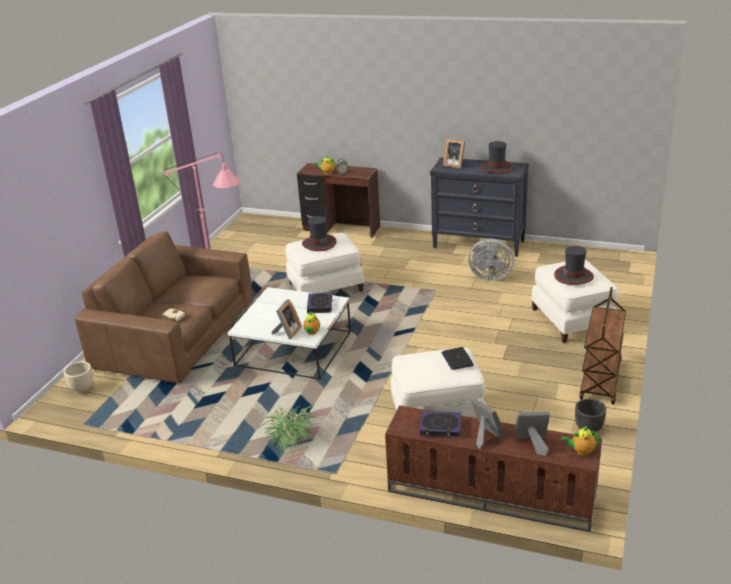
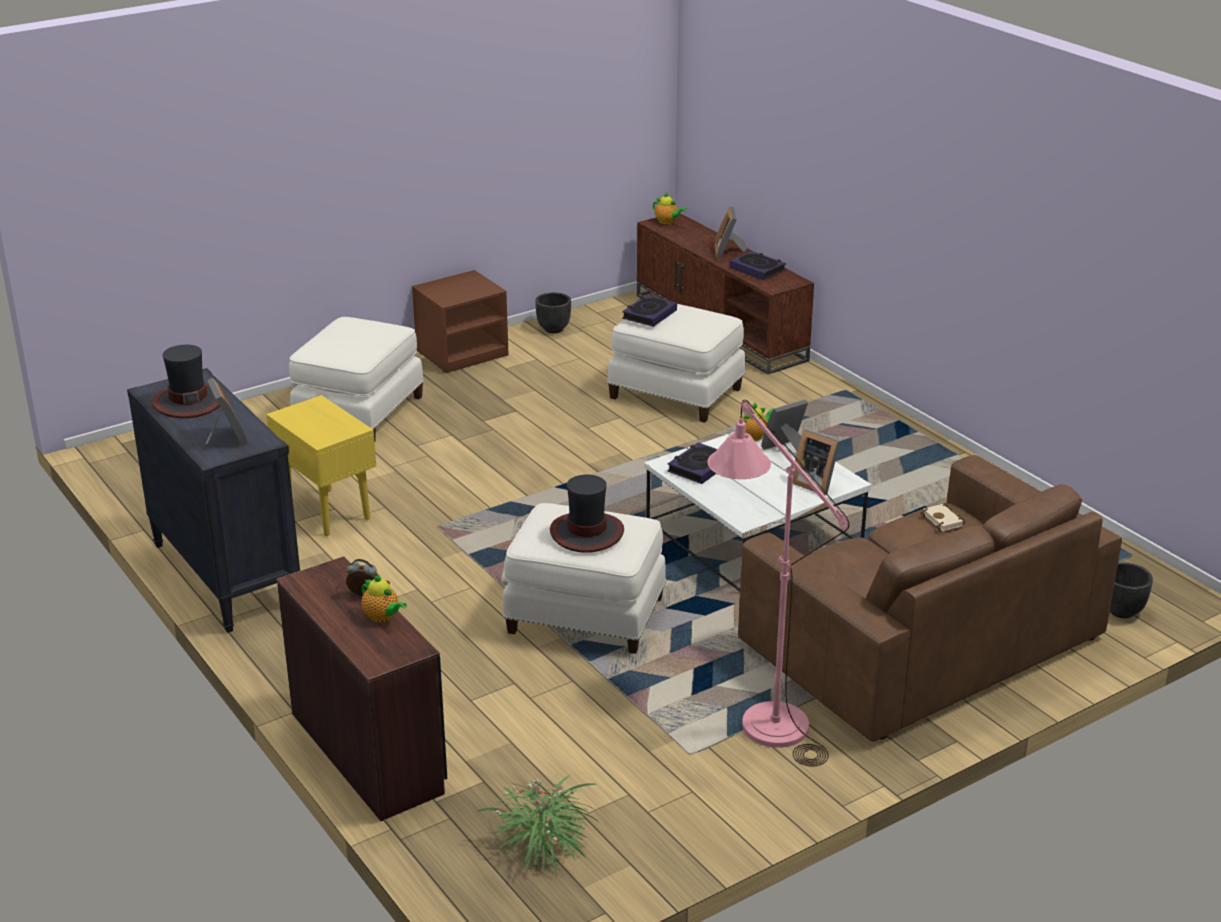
camera: 145 degrees left, 0 degrees up
(82, 388) = (1122, 612): beige planter -> black planter
(290, 439) = (864, 435): potted plant -> potted plant (541, 842)
(457, 359) = (649, 314): laptop -> book
(489, 276) = (327, 512): grey fan -> yellow side table
(533, 444) = (697, 236): picture frame -> picture frame (814, 483)
(574, 276) = (361, 335): hat -> none
(601, 380) = (462, 353): brown cart -> brown nightstand

